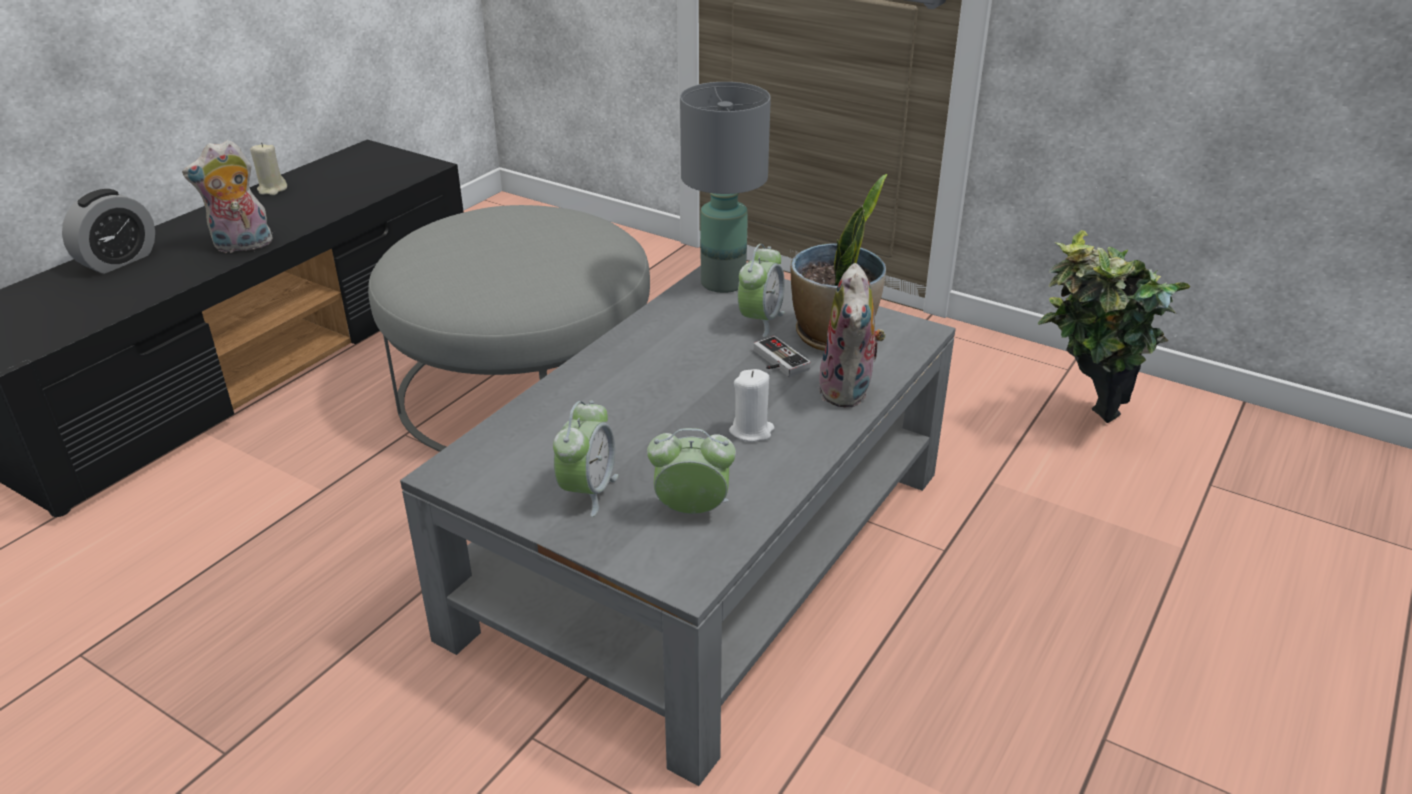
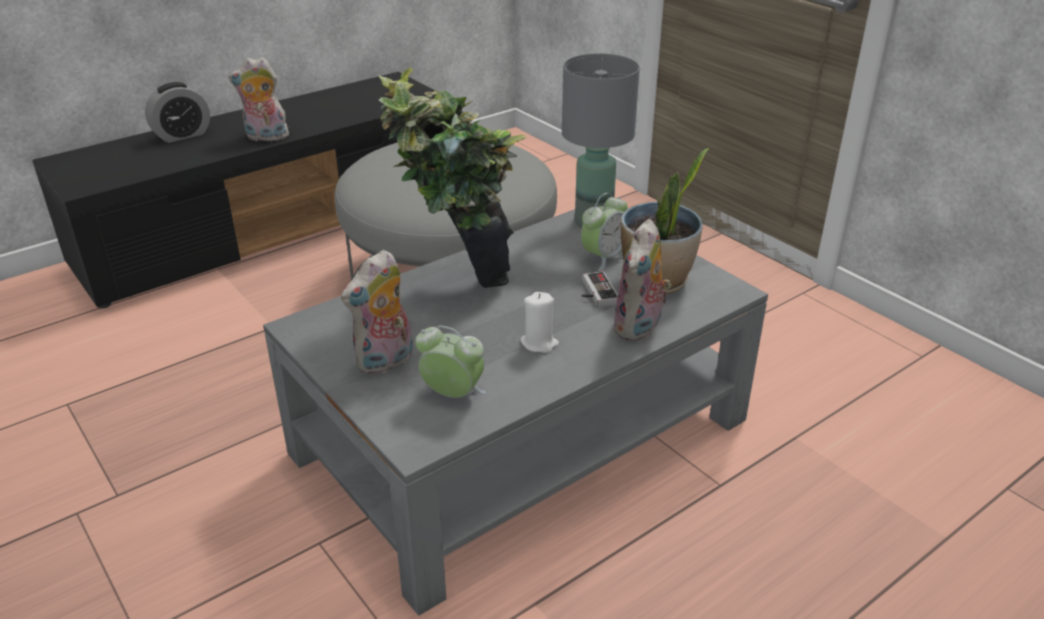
camera: 20 degrees right, 0 degrees up
(272, 189) = (310, 99): beige candle -> none
(587, 491) = (386, 362): alarm clock -> plush toy
(1081, 427) = (906, 409): potted plant -> potted plant (458, 286)

